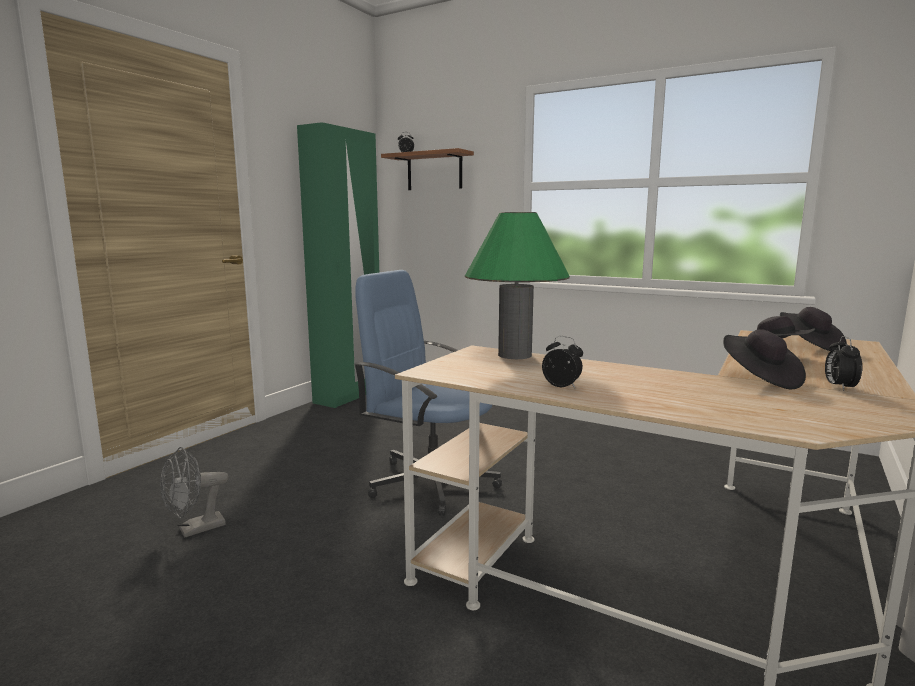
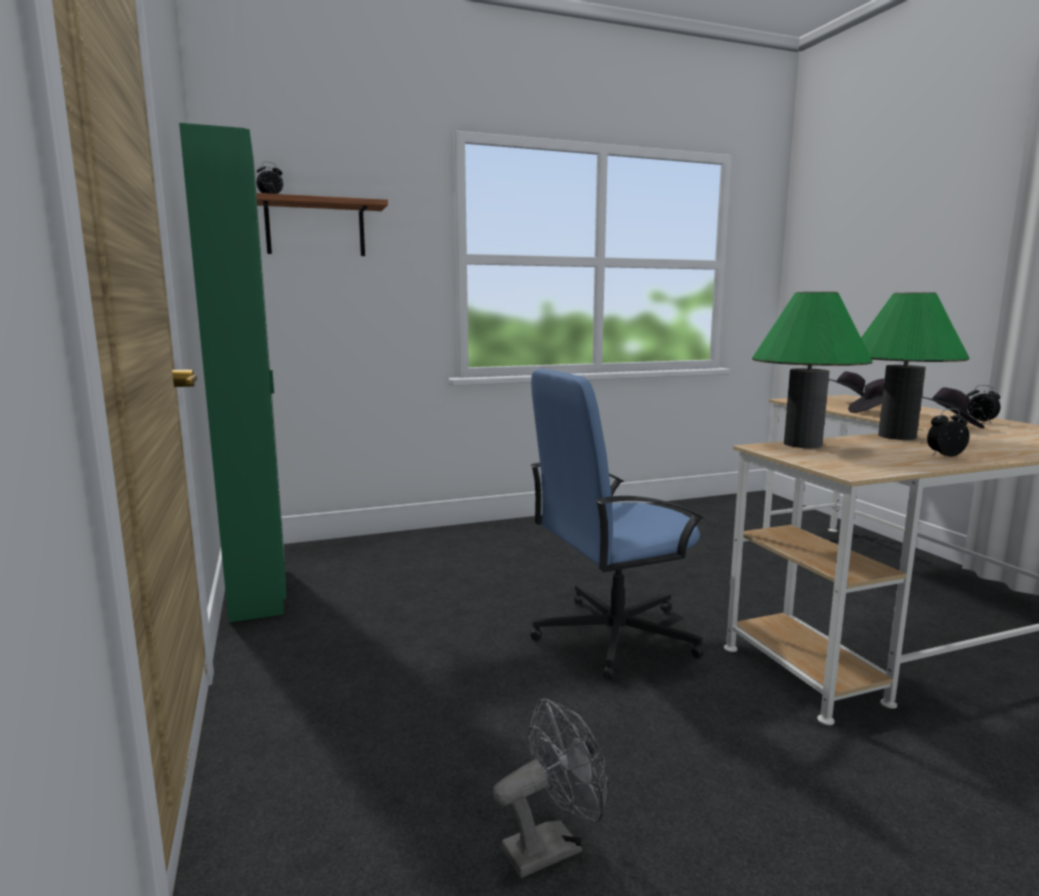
camera: 50 degrees left, 0 degrees up
(195, 530) = (552, 846): grey fan -> grey fan turned 120 degrees counterclockwise
(633, 370) = (897, 436): none -> green table lamp

